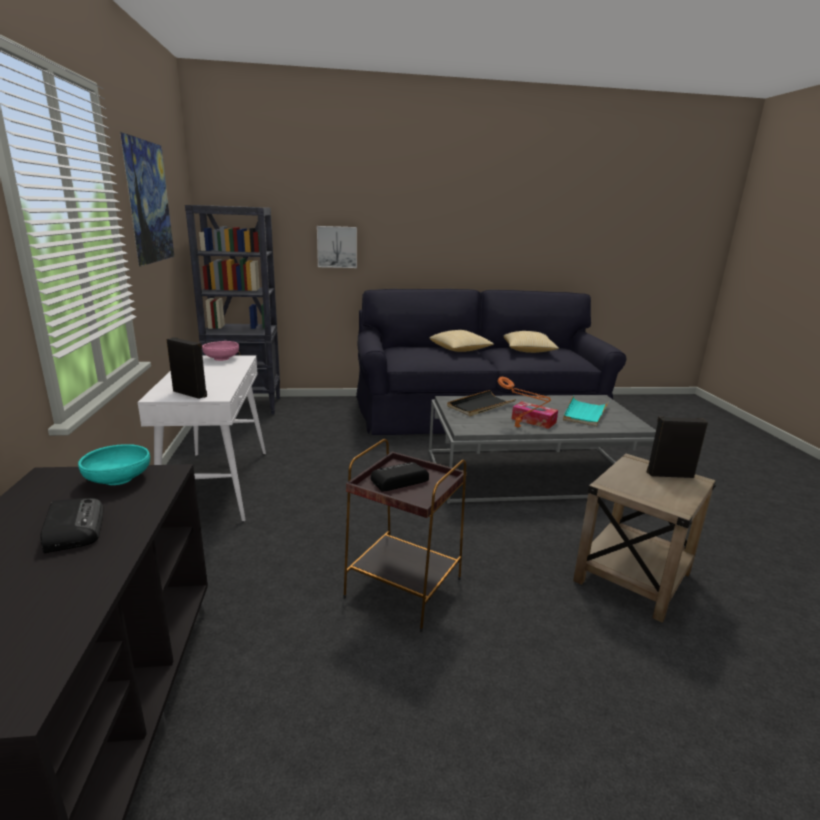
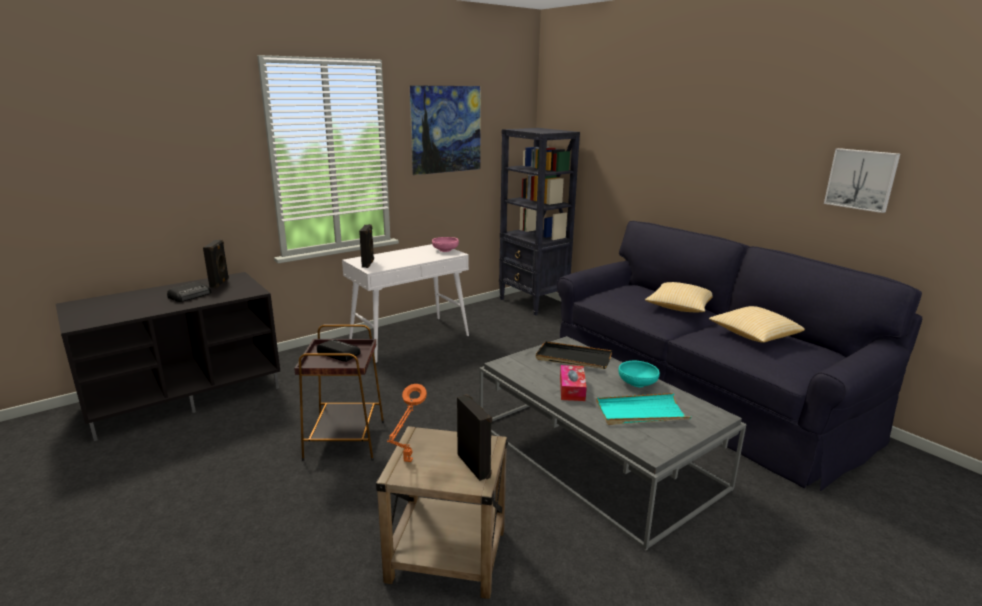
camera: 60 degrees right, 0 degrees up
(56, 494) = (220, 283): none -> black speaker
(118, 479) = (242, 287): turquoise bowl -> turquoise bowl (637, 383)
(337, 247) = (626, 173): picture -> picture (861, 179)
(519, 427) = (542, 385): orange table lamp -> orange table lamp (407, 462)

